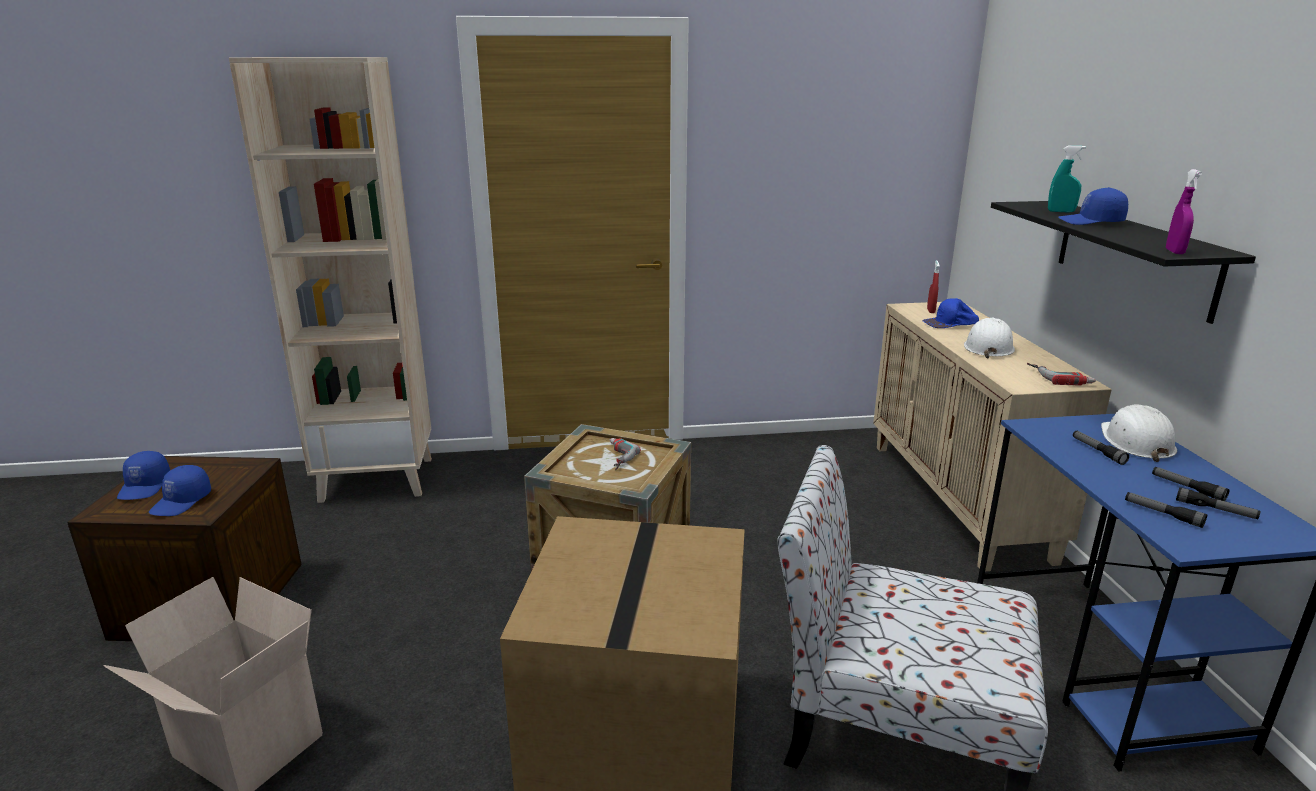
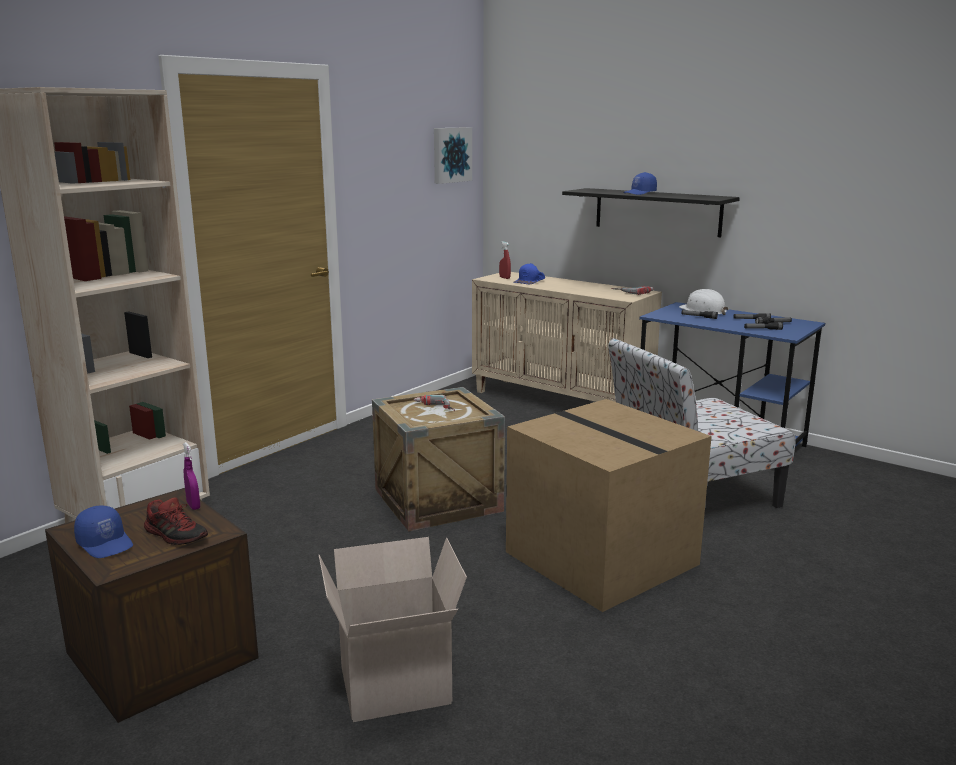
camera: 45 degrees left, 5 degrees down
(182, 502) = (177, 535): blue cap -> shoe
(899, 133) = (451, 155): none -> picture
(988, 347) = (574, 287): white hard hat -> none
(1061, 211) = (610, 191): turquoise spray bottle -> none
(1174, 252) = (713, 198): purple spray bottle -> purple spray bottle (193, 506)

